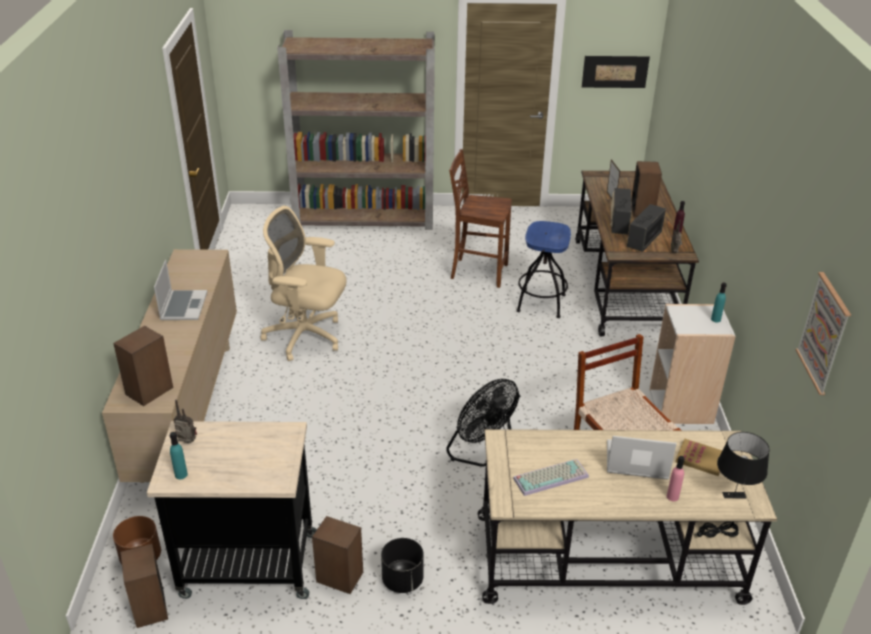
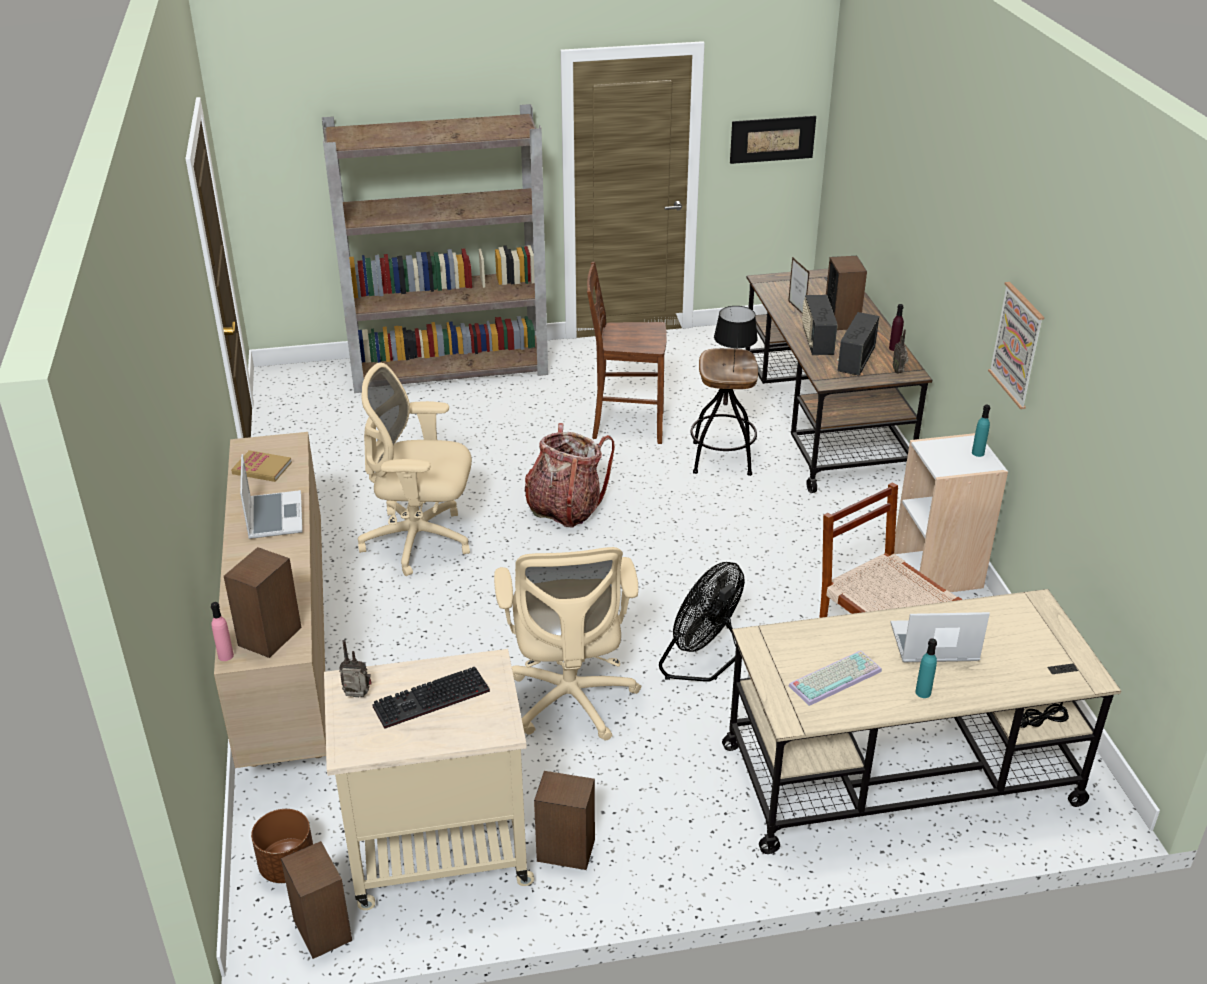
camera: 10 degrees left, 0 degrees up
(181, 474) = (365, 740): turquoise bottle -> turquoise bottle (923, 692)
(237, 453) = (430, 701): none -> keyboard
(248, 566) = (438, 855): black cart -> beige cart
(377, 460) = (568, 692): none -> beige office chair
(402, 580) = (648, 842): black planter -> none
(416, 326) = (565, 508): none -> backpack
(541, 303) = (722, 458): blue stool -> brown stool
(672, 497) = (990, 681): pink bottle -> pink bottle (226, 656)
(700, 459) = (1009, 630): book -> book (262, 468)
(732, 498) = (1062, 672): black table lamp -> black table lamp (732, 372)
(824, 333) = (1152, 453): picture -> picture (1017, 345)

